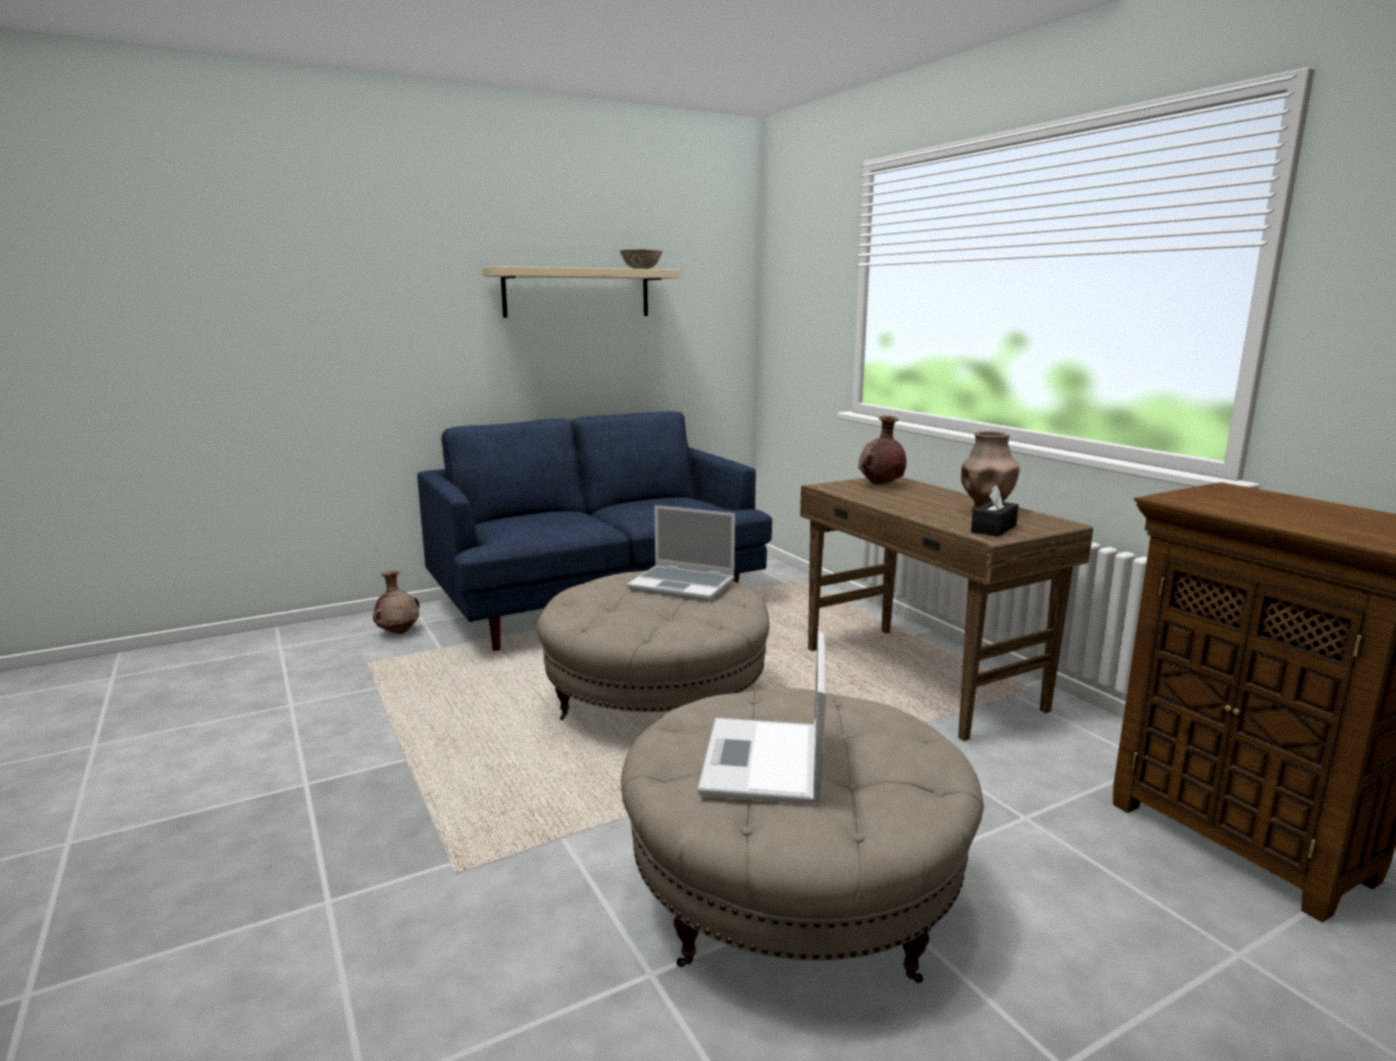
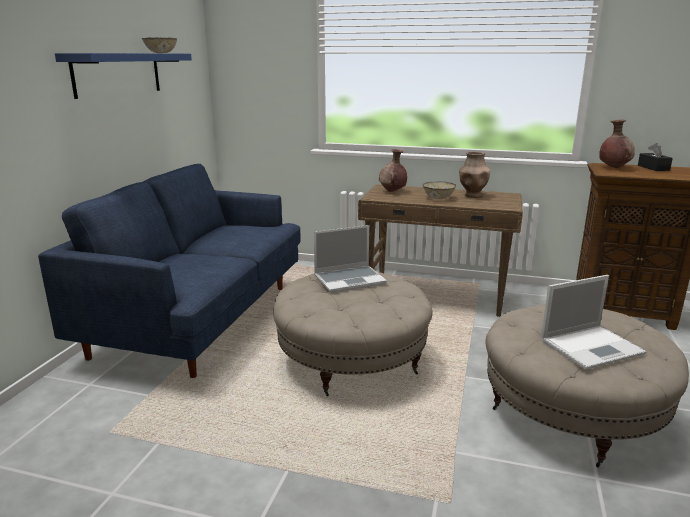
camera: 45 degrees left, 5 degrees up
(399, 632) = (84, 400): brown vase -> brown vase (613, 168)
(577, 293) = (118, 74): beige shelf -> blue shelf
(764, 762) = (592, 346): laptop -> laptop turned 75 degrees counterclockwise
(917, 504) = (438, 198): none -> bowl
(993, 529) = (500, 203): black tissue box -> black tissue box (653, 168)

